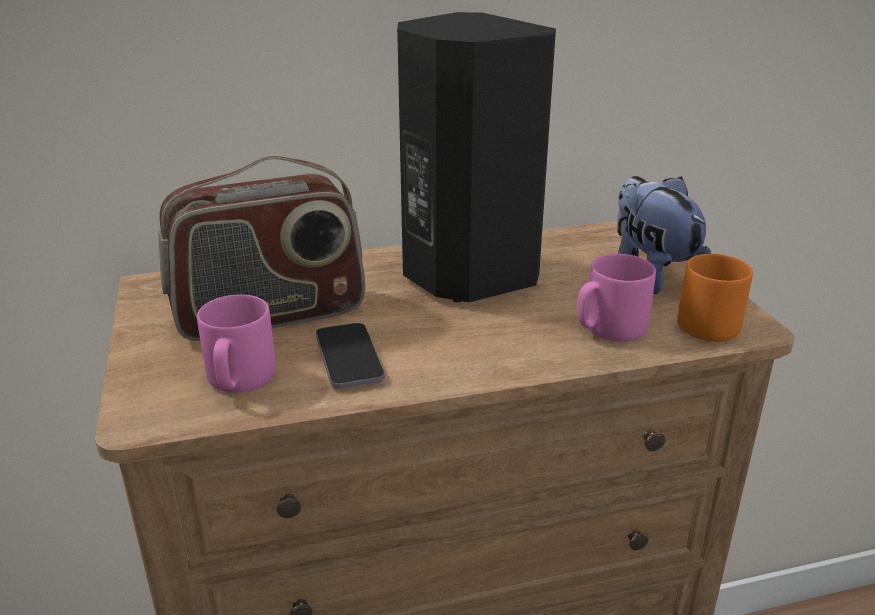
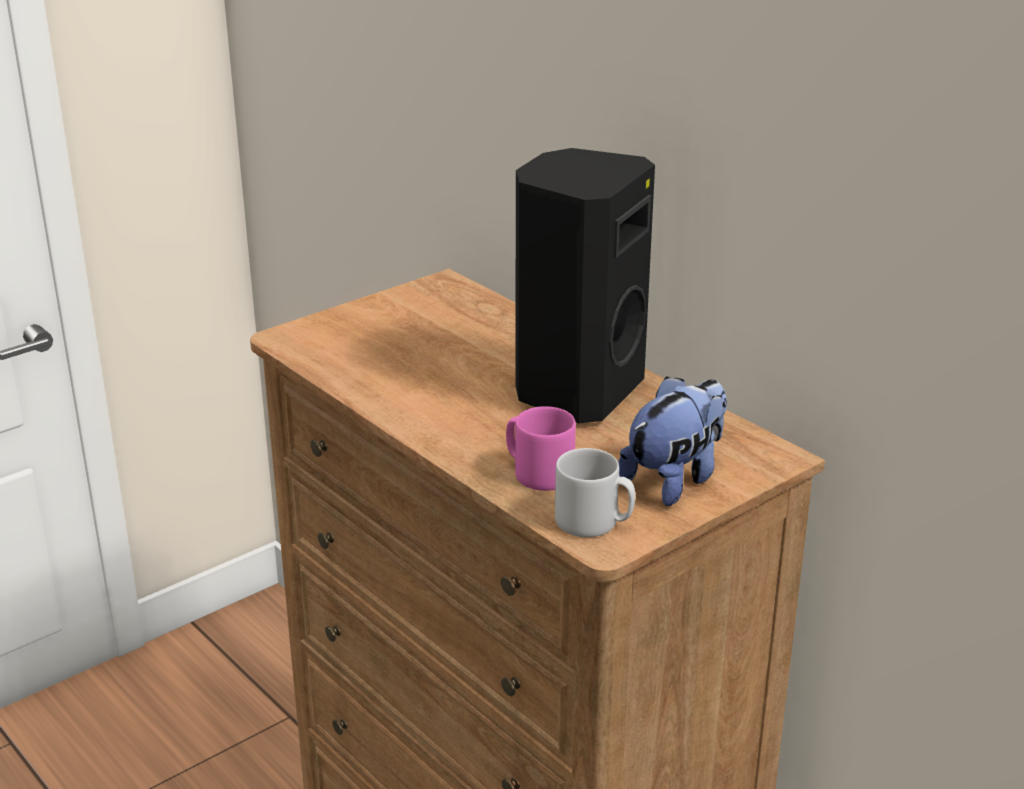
camera: 65 degrees right, 0 degrees up
(239, 380) = (345, 351): pink mug -> none
(270, 315) = (438, 335): radio -> none
(349, 358) = (401, 379): phone -> none
(712, 324) = (594, 523): orange mug -> grey mug

